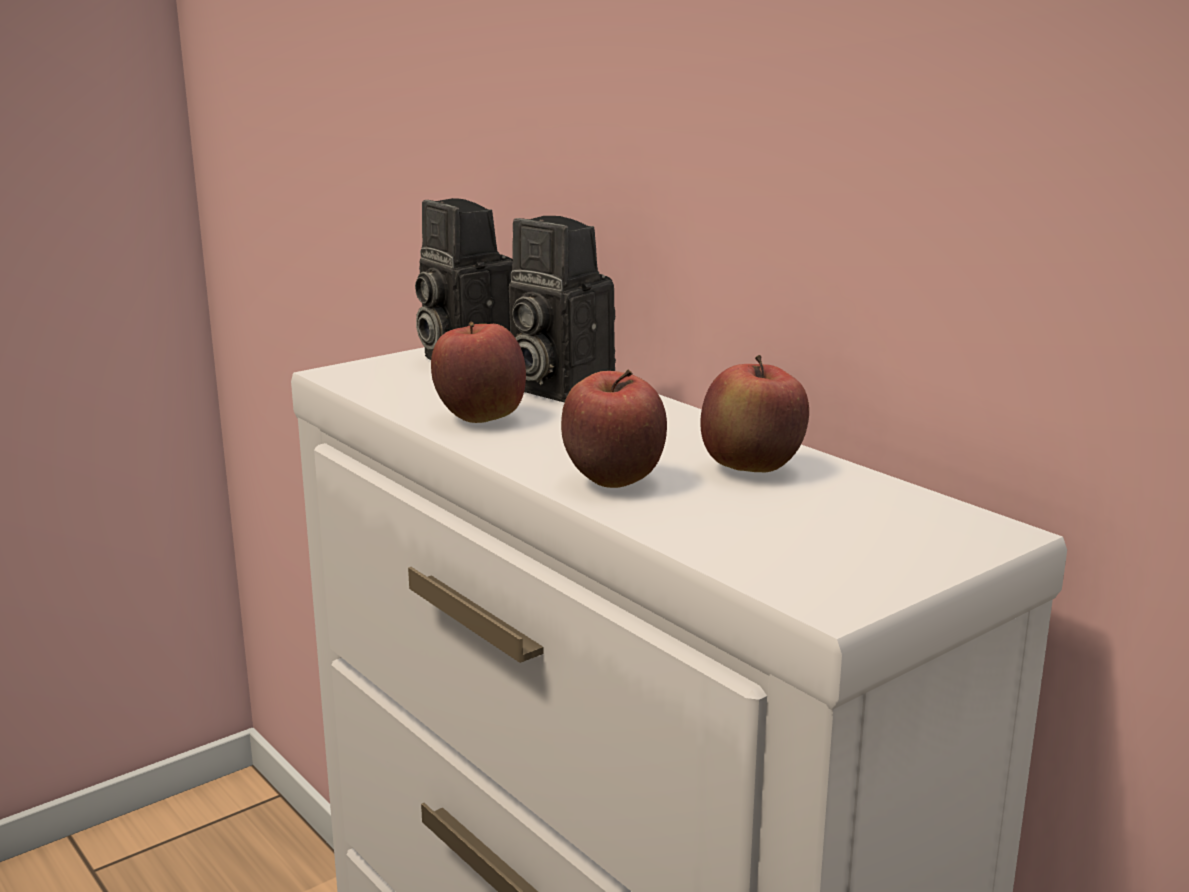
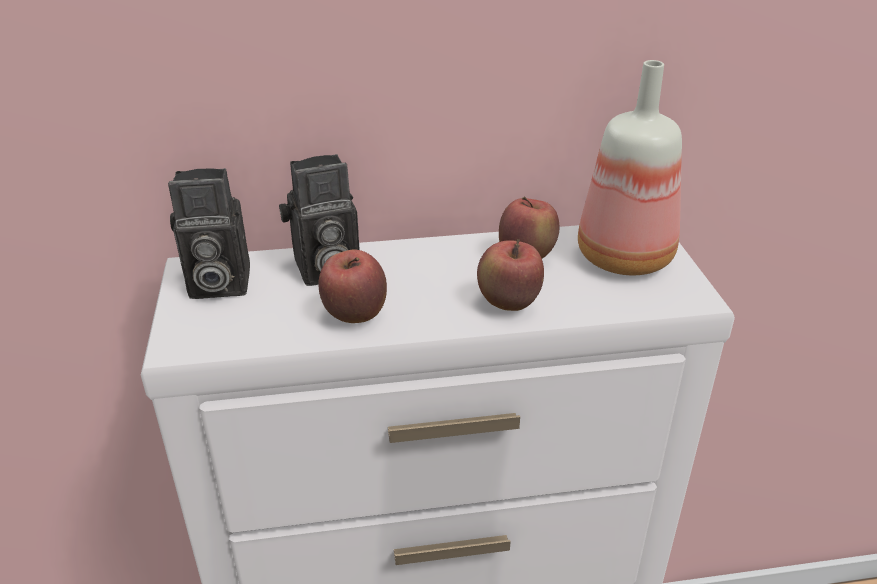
camera: 60 degrees left, 15 degrees up
(872, 527) = (624, 256): none -> bottle

